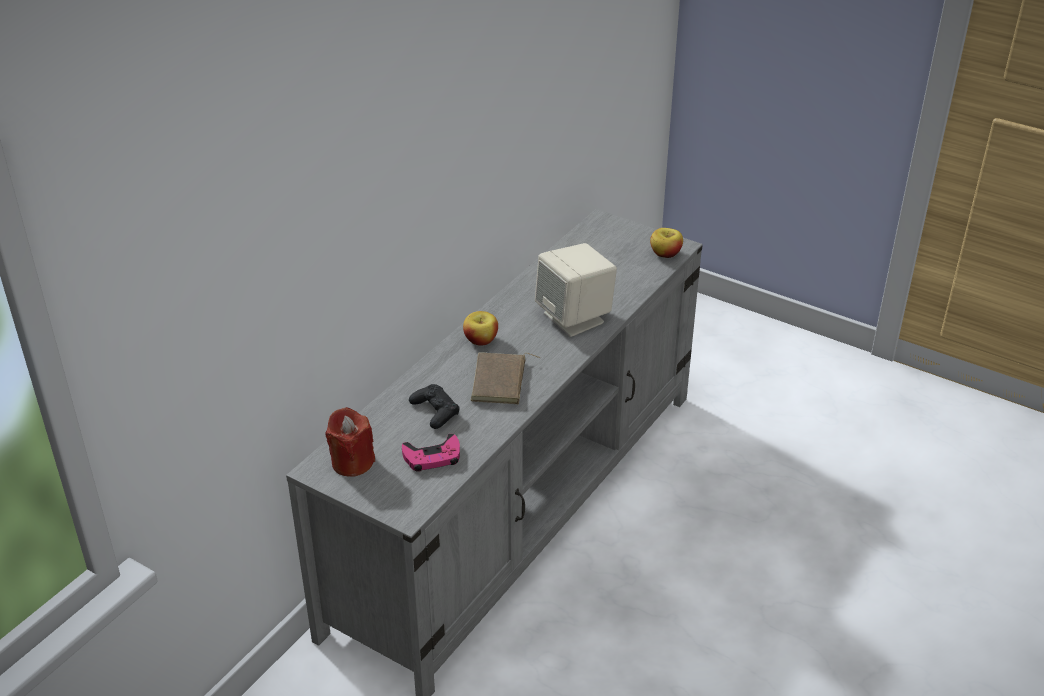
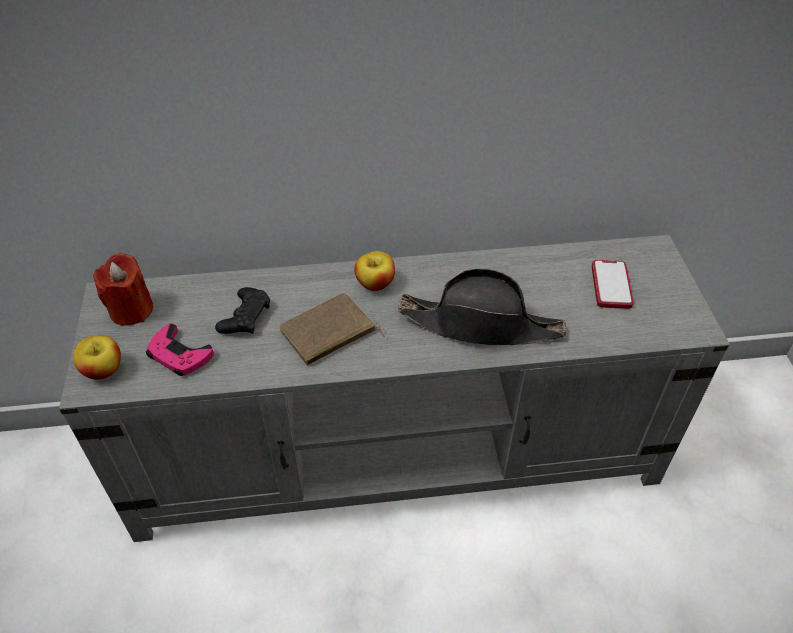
camera: 50 degrees right, 10 degrees up
(575, 318) = (481, 324): beige speaker -> black hat
(608, 254) = (611, 285): none -> phone
(665, 254) = (669, 326): apple -> apple (103, 370)

